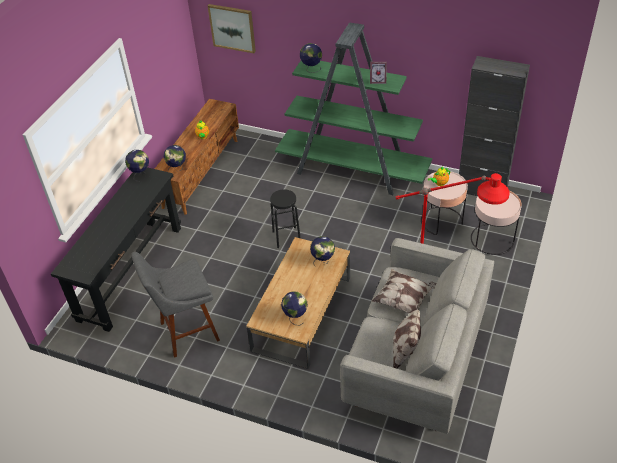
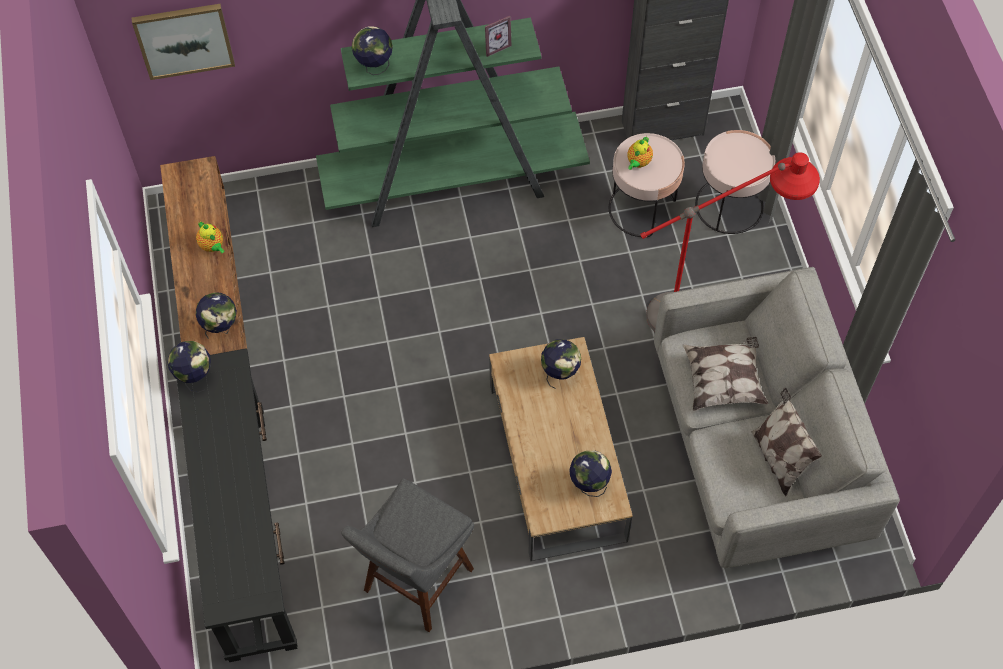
camera: 35 degrees left, 15 degrees up
(286, 237) = (441, 348): black stool -> none

